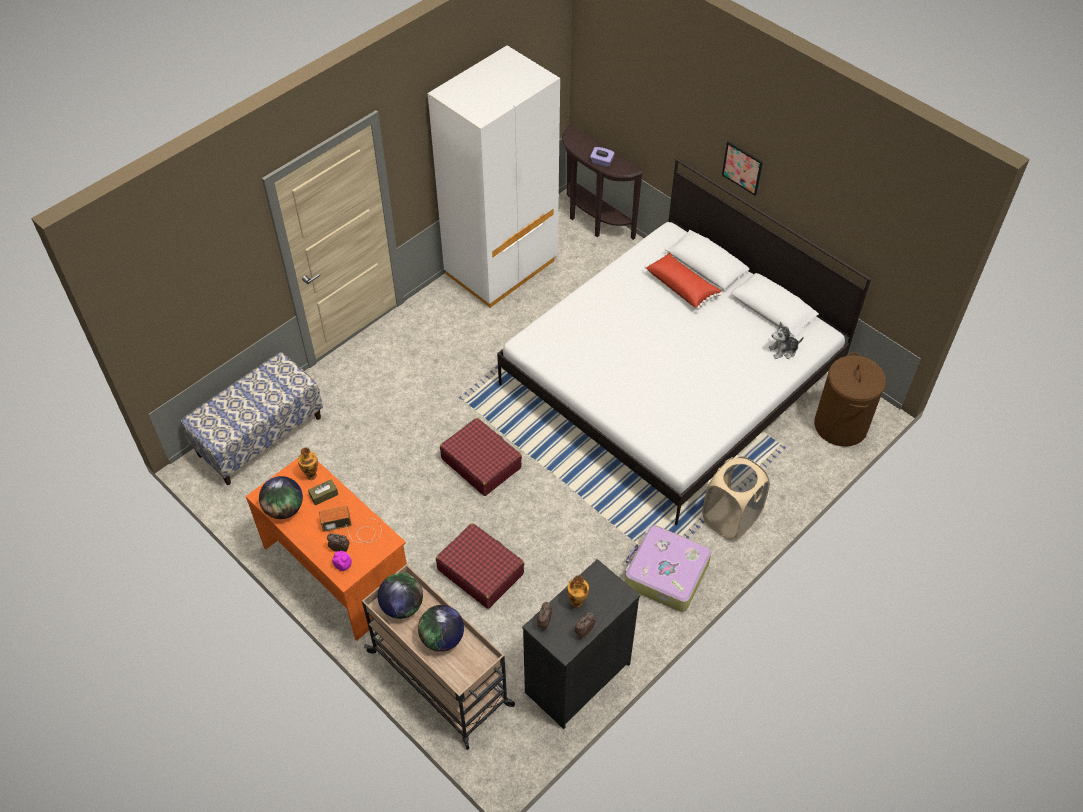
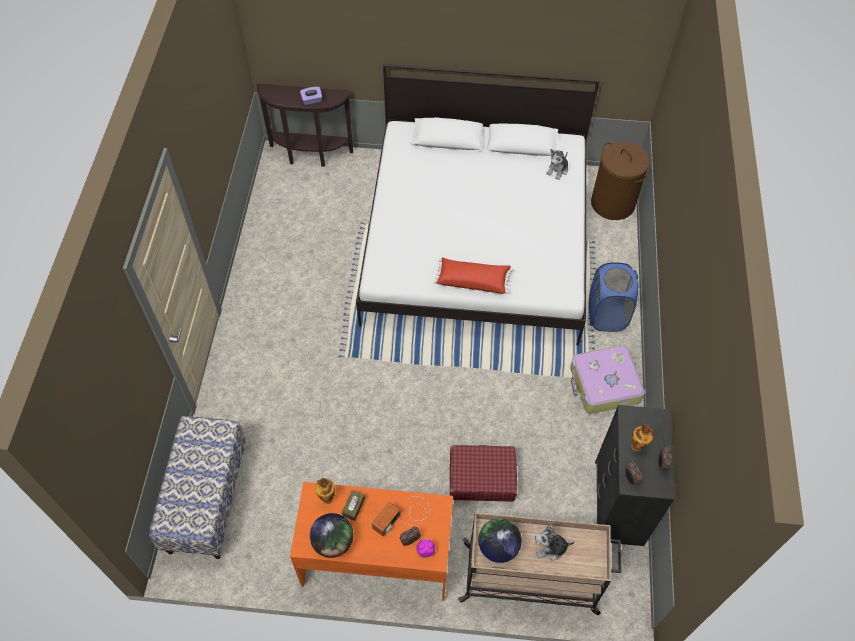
camera: 40 degrees left, 5 degrees up
(442, 638) = (550, 548): globe -> plush toy
(481, 463) = (403, 395): red suitcase -> none
(501, 268) = (274, 234): white wardrobe -> none
(682, 286) = (447, 165): red pillow -> red pillow (472, 280)
(730, 518) = (607, 315): beige laundry basket -> blue laundry basket
(742, 168) = (454, 44): picture -> none

